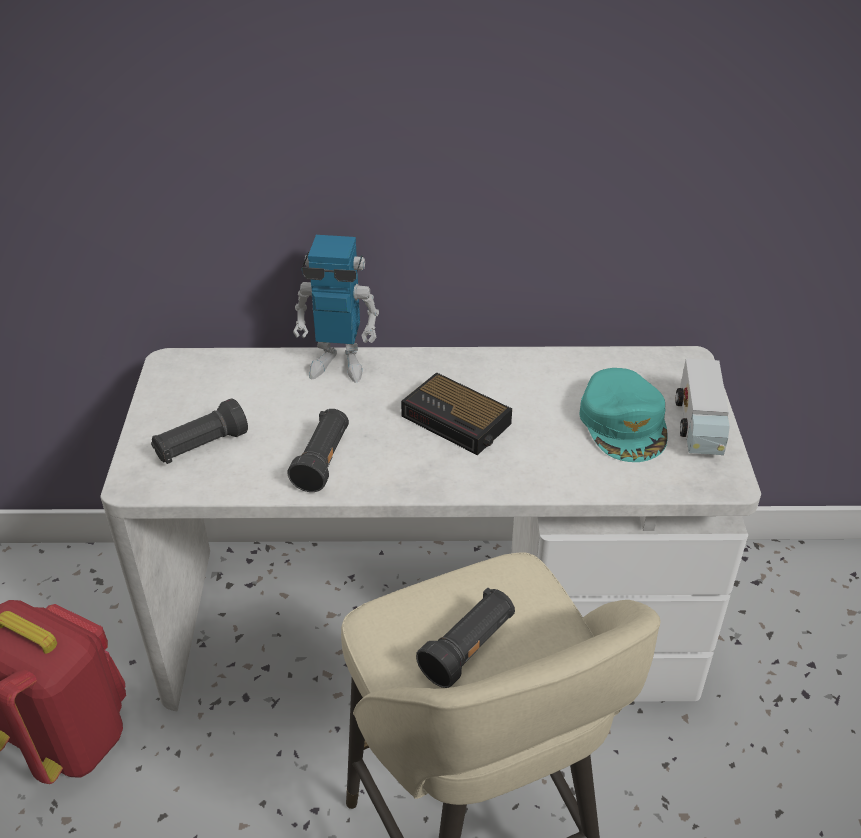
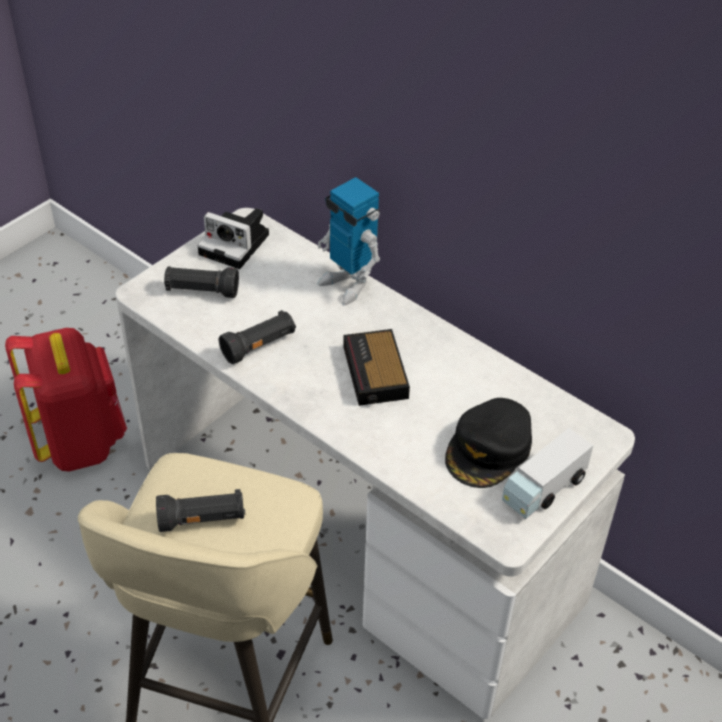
camera: 40 degrees right, 5 degrees up
(186, 387) = (237, 245): none -> camera
(624, 423) = (489, 449): turquoise cap -> black cap

